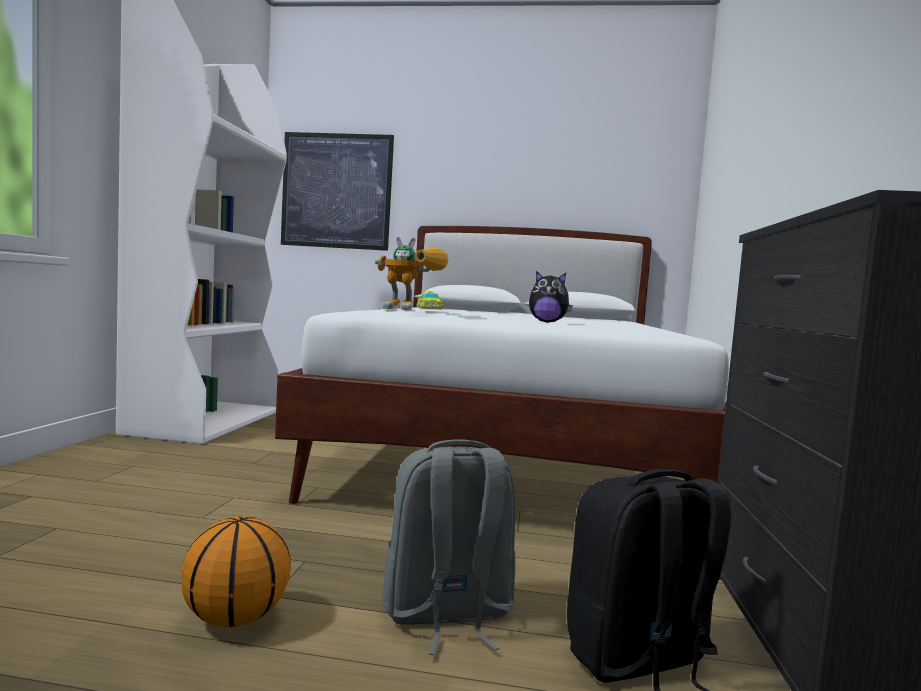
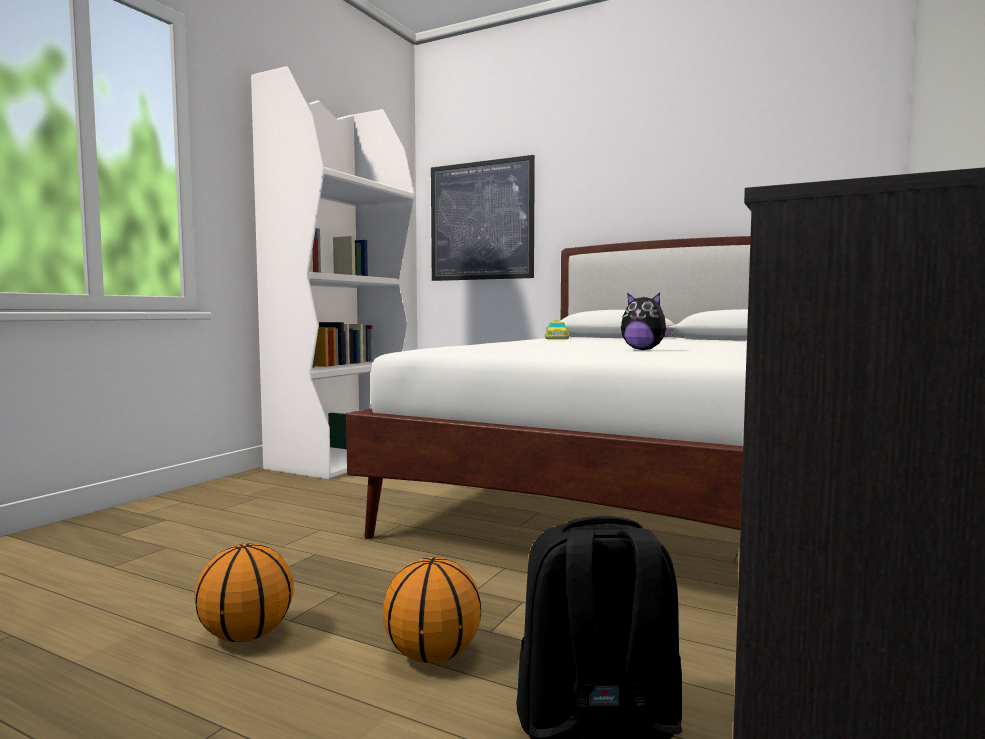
camera: 20 degrees right, 0 degrees up
(412, 310) = (491, 344): toy robot -> none
(446, 614) = (431, 656): grey backpack -> basketball

